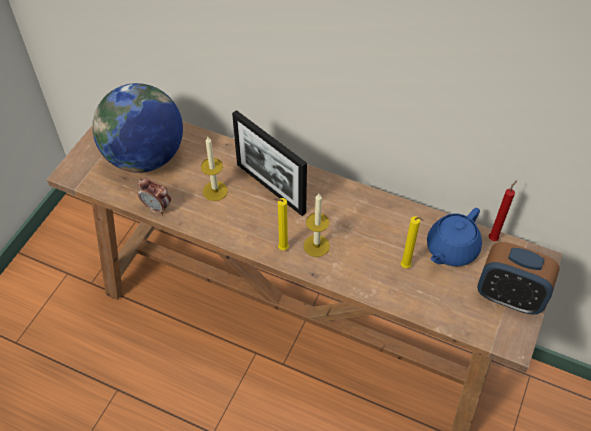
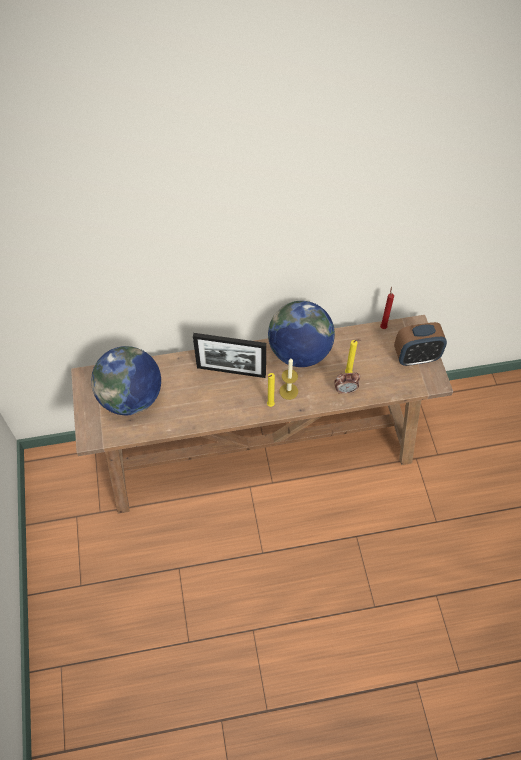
camera: 35 degrees left, 5 degrees up
(157, 207) = (170, 426): alarm clock -> alarm clock (345, 390)
(215, 191) = (198, 393): candle -> none
(365, 210) = (299, 352): none -> globe
(451, 249) = (365, 347): blue teapot -> none

